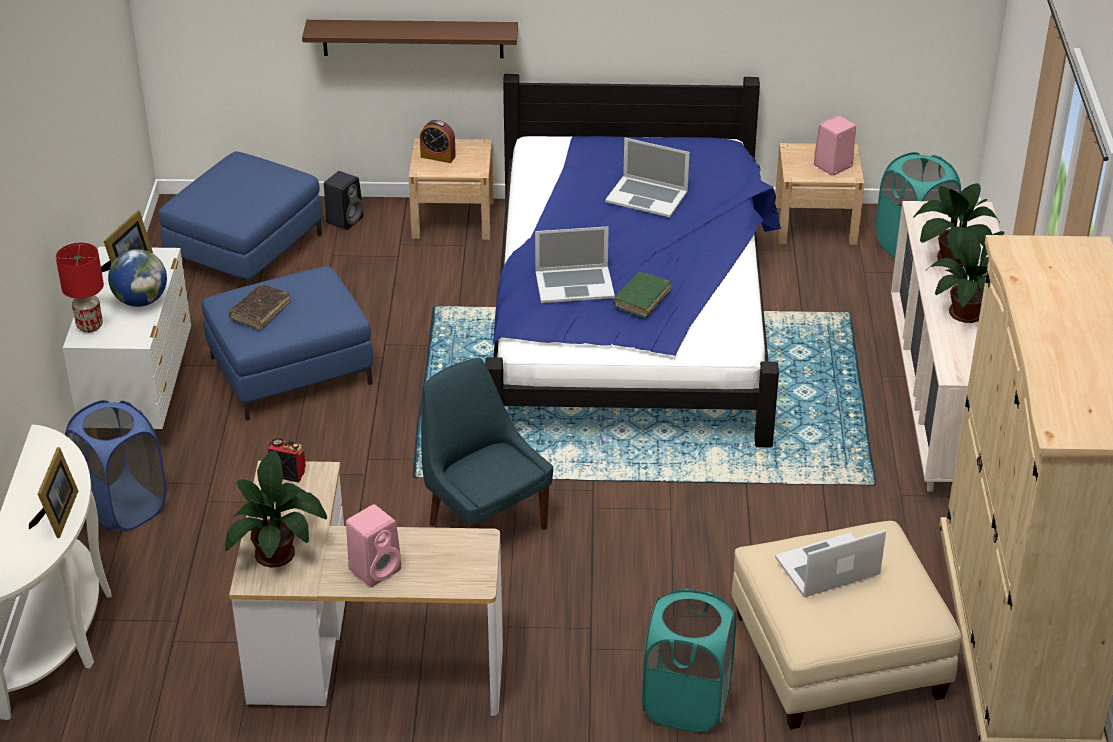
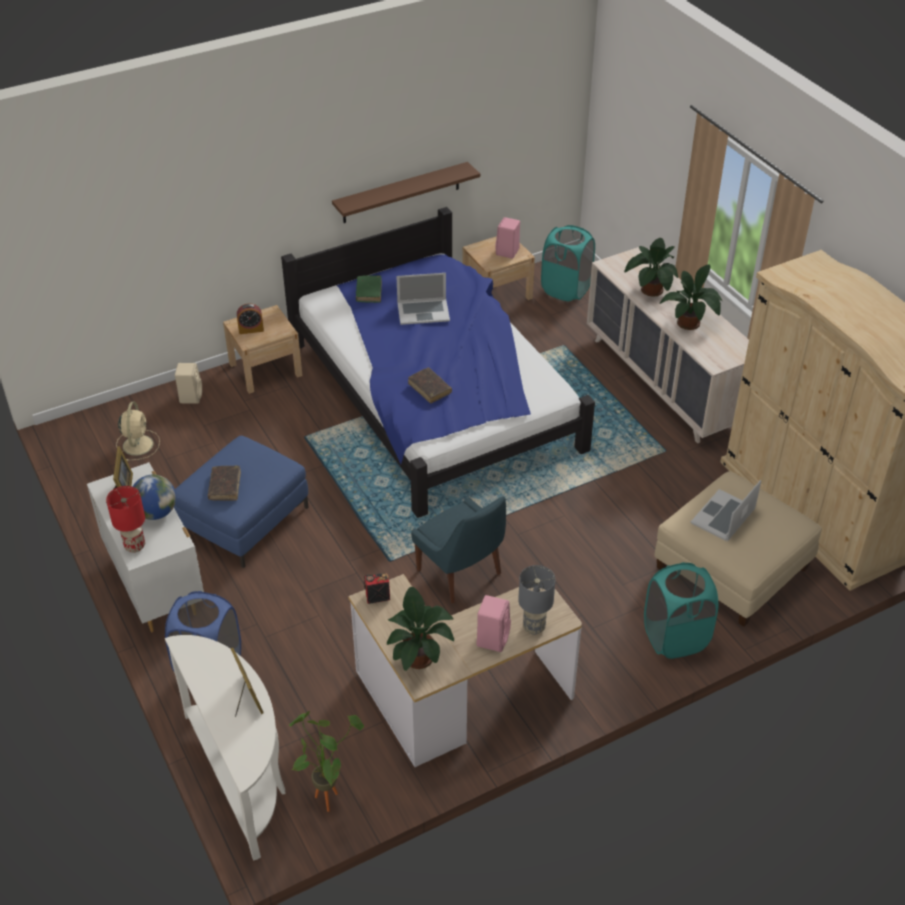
camera: 30 degrees left, 5 degrees up
(131, 690) = (327, 795): none -> potted plant
(245, 250) = (138, 444): blue ottoman -> beige fan
(345, 219) = (191, 396): black speaker -> beige speaker
(413, 38) = (214, 250): brown shelf -> brown shelf (401, 193)
(434, 578) = (534, 627): none -> grey table lamp
(485, 524) = (461, 574): blue chair -> blue chair turned 150 degrees counterclockwise
(574, 284) = (429, 389): laptop -> brown book
(642, 299) = (480, 384): green book -> green book (369, 292)

